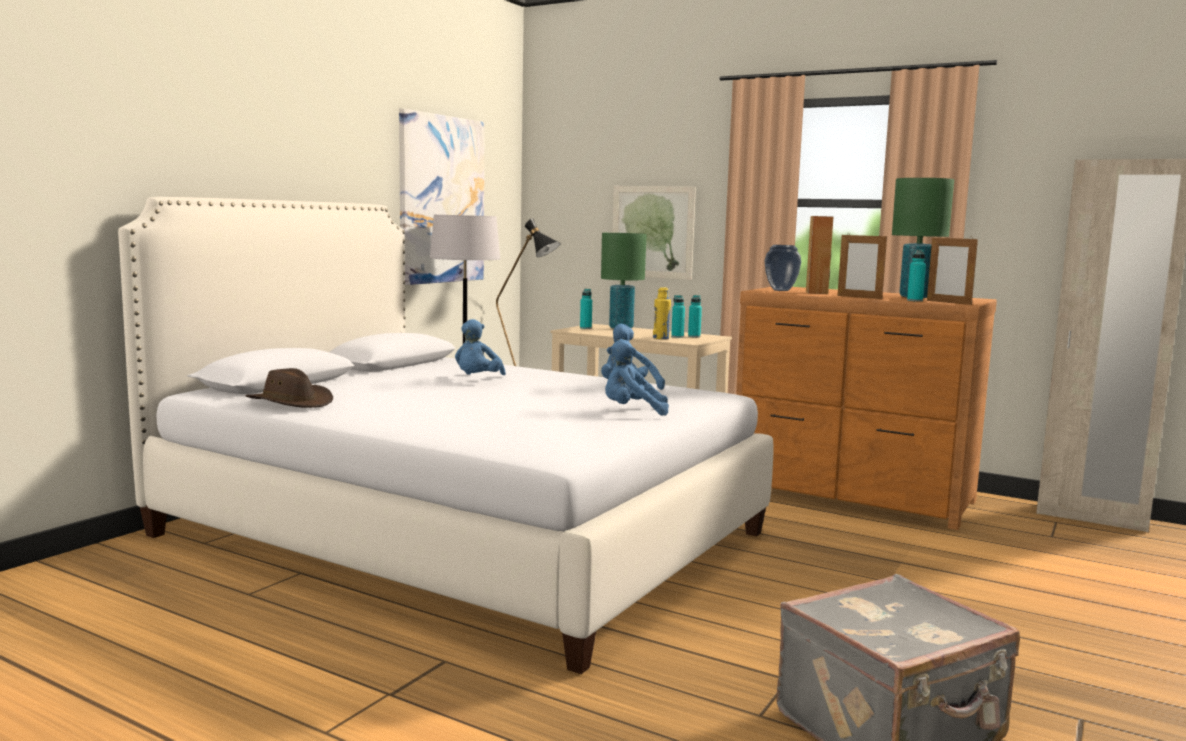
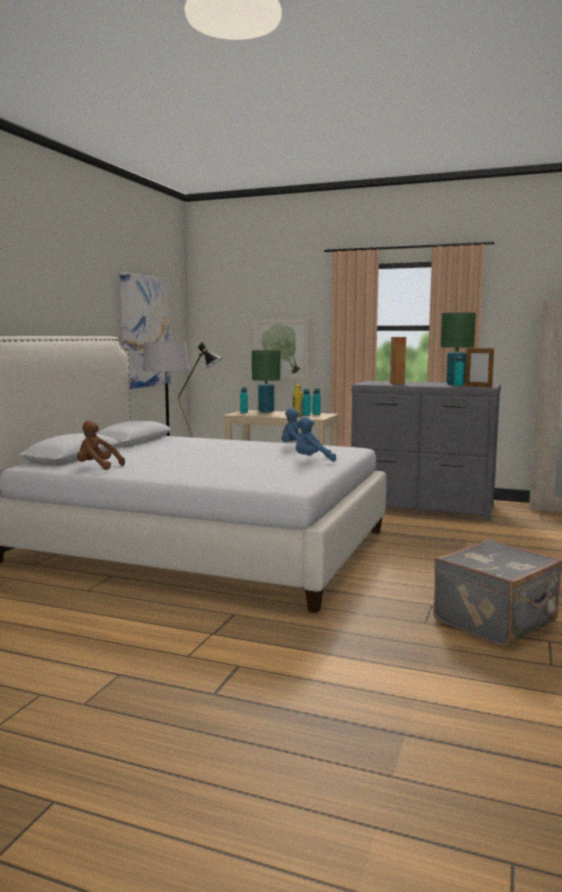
camera: 10 degrees left, 0 degrees up
(291, 402) = (97, 467): brown hat -> brown plush toy
(477, 380) = (199, 448): blue plush toy -> none
(781, 290) = (375, 383): vase -> none
(851, 496) = (422, 507): brown dresser -> grey dresser
(859, 297) = (425, 385): picture frame -> none

